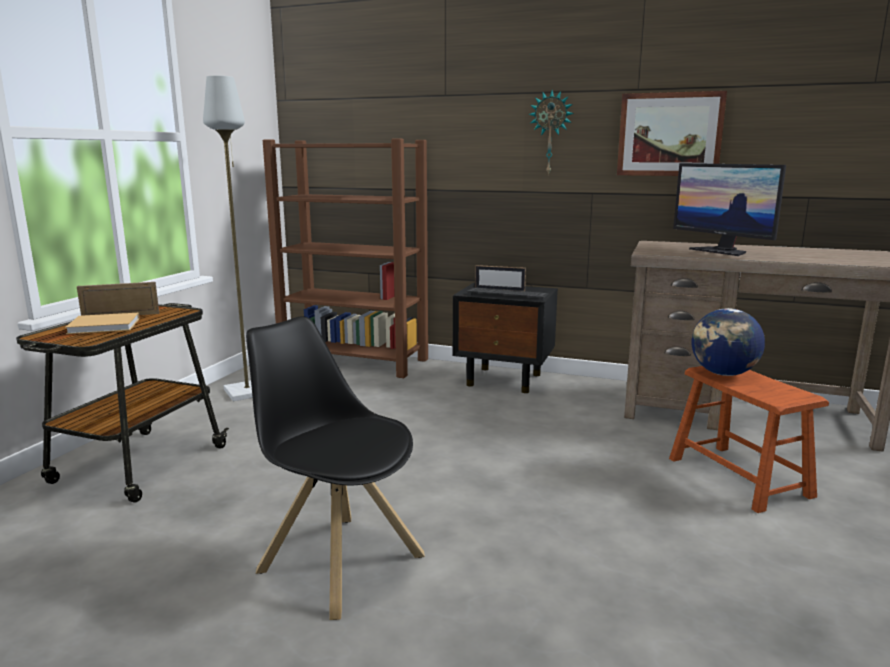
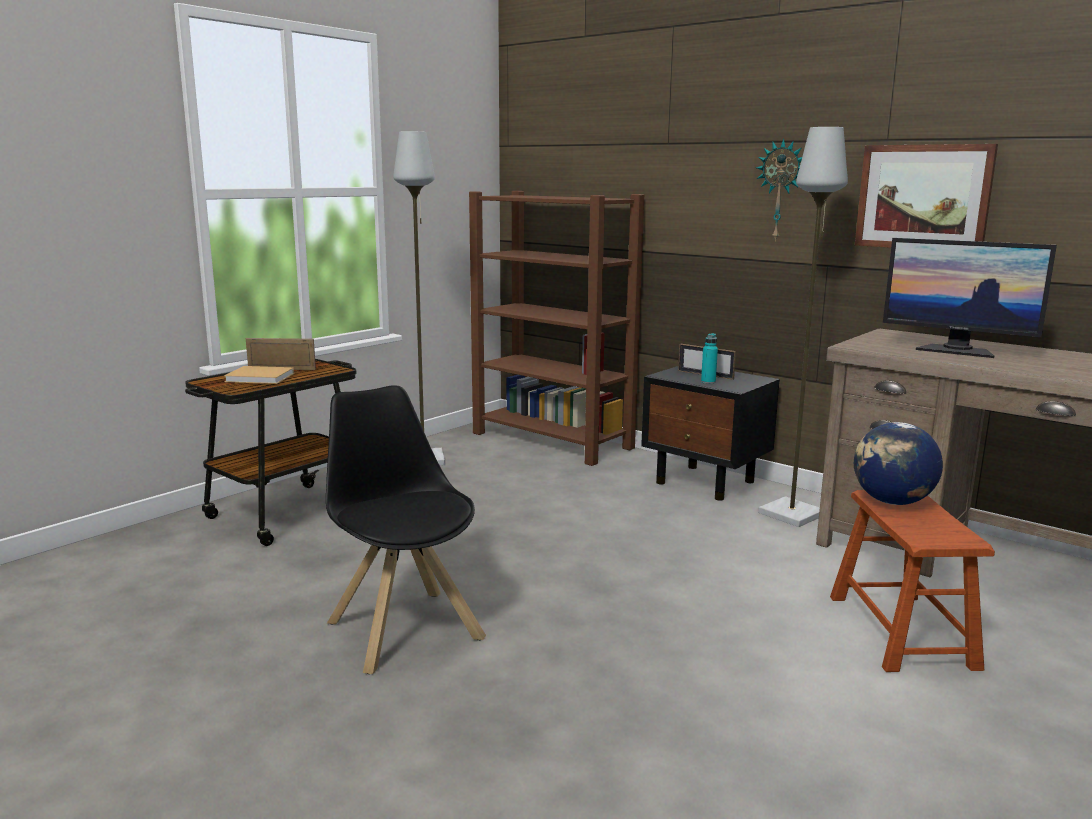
camera: 20 degrees right, 0 degrees up
(508, 295) = (708, 382): keyboard -> turquoise bottle
(588, 396) = (792, 514): none -> grey floor lamp
(721, 251) = (956, 350): monitor -> monitor turned 45 degrees counterclockwise

